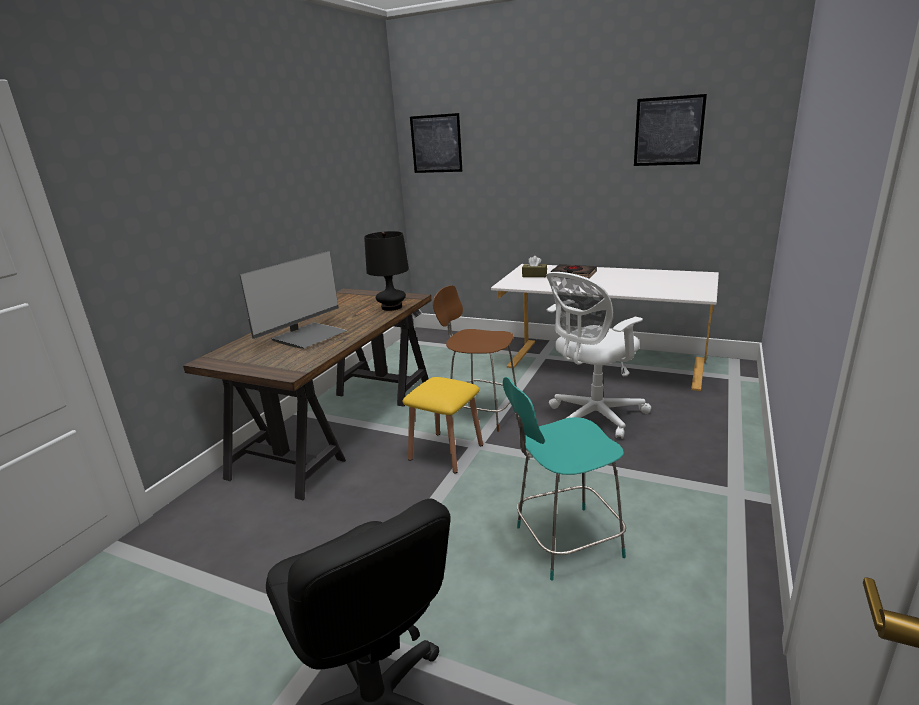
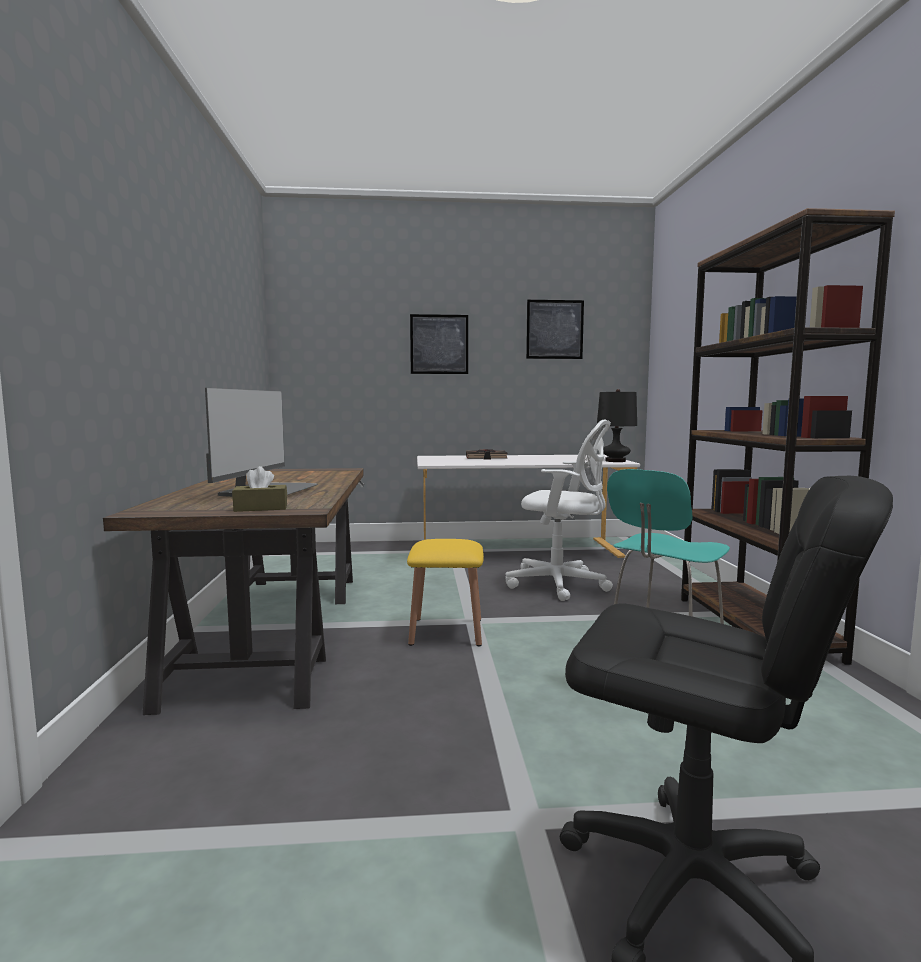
camera: 30 degrees left, 15 degrees down
(391, 307) = (335, 474): black table lamp -> black table lamp (615, 461)
(436, 144) = (318, 328): picture -> picture (439, 344)
(481, 413) = (445, 596): brown chair -> none
(534, 275) = (448, 459): brown tissue box -> brown tissue box (261, 508)
(593, 417) = (561, 585): white office chair -> white office chair turned 90 degrees counterclockwise
(722, 515) = (754, 628): none -> brown bookcase

